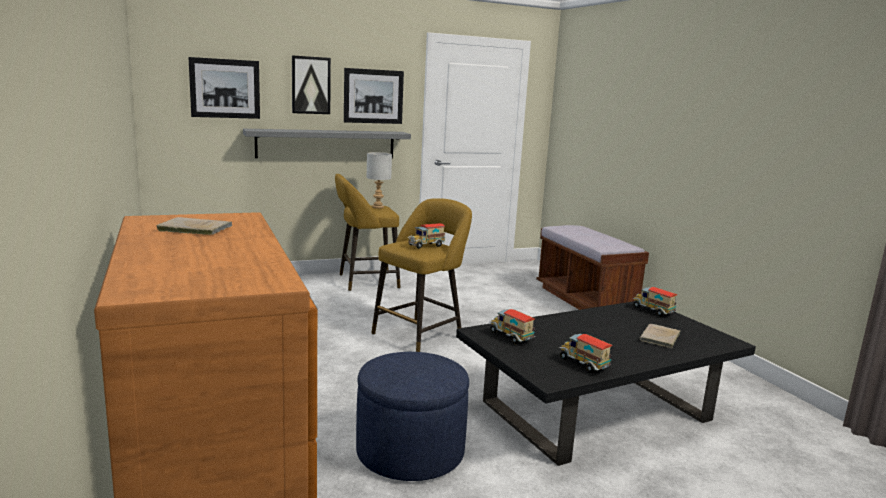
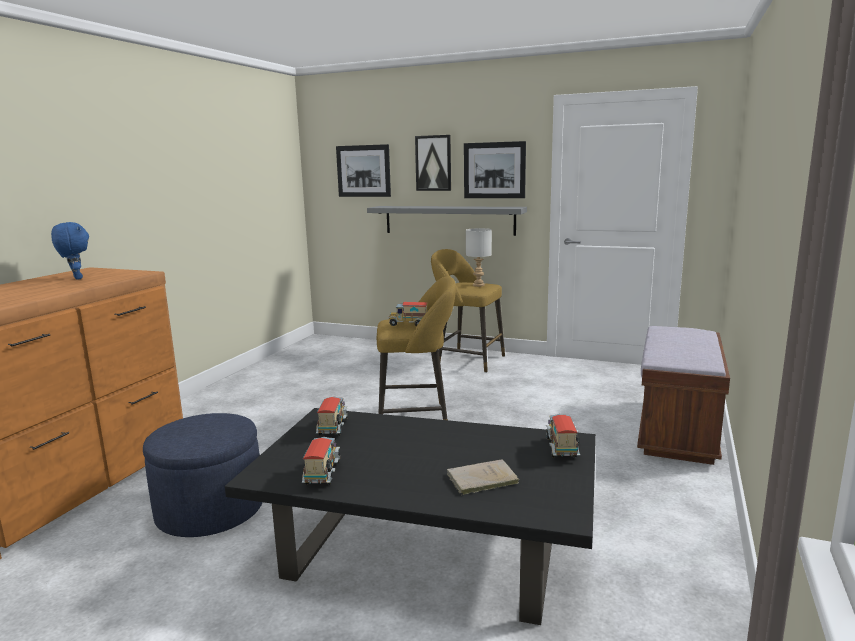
camera: 45 degrees right, 0 degrees up
(193, 229) = (76, 278): beige book -> blue plush toy

